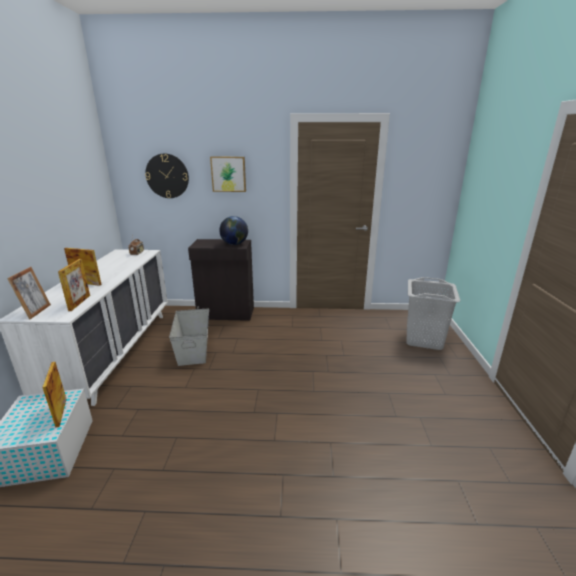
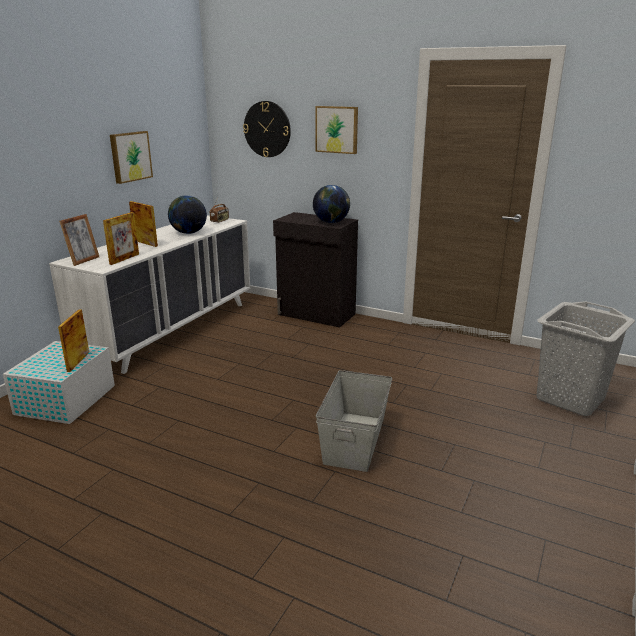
camera: 25 degrees right, 0 degrees up
(54, 207) = (130, 156): none -> picture
(119, 267) = (188, 233): none -> globe
(194, 348) = (253, 344): grey storage box -> grey storage box (355, 440)

